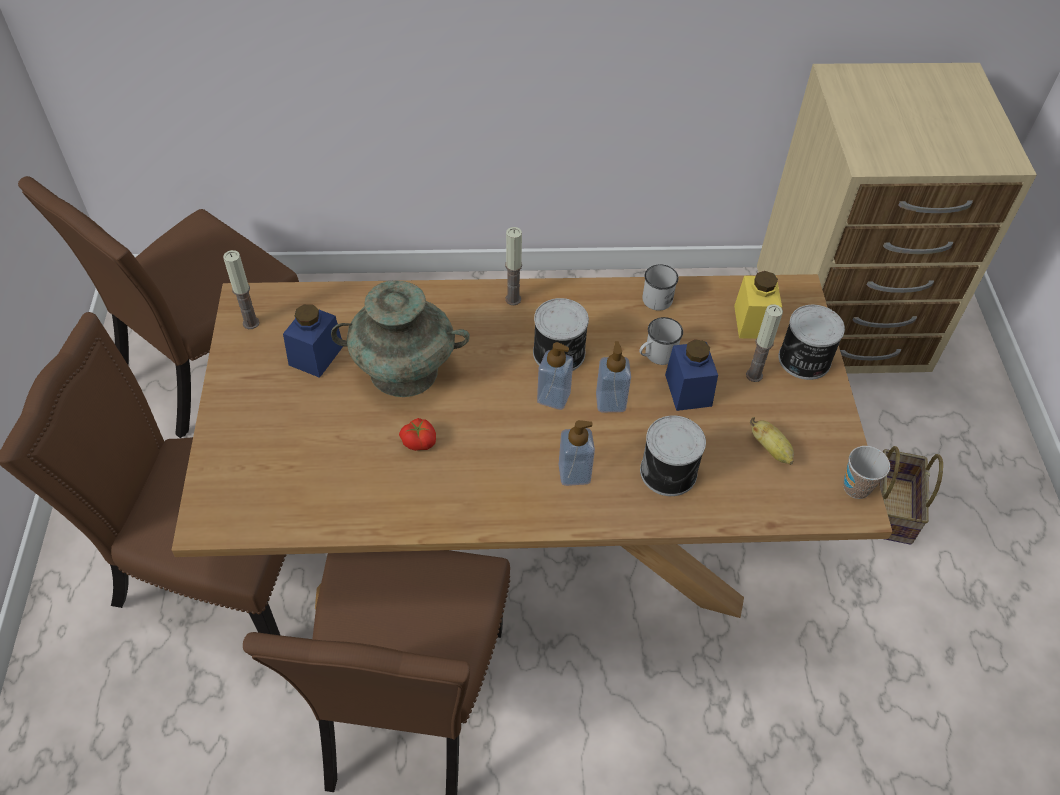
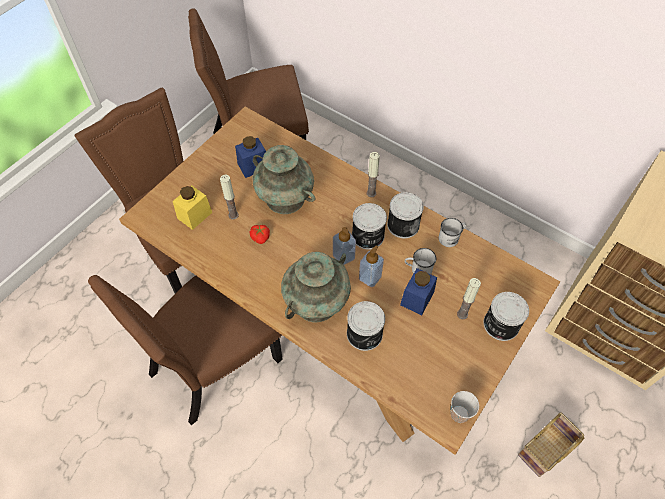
camera: 40 degrees right, 5 degrees up
(251, 323) = (239, 133): candle -> candle (233, 215)
(574, 473) = (317, 302): soap dispenser -> turquoise vase
(588, 314) = (402, 224): none -> can
(753, 322) = (492, 284): yellow jar -> yellow jar (194, 215)
(771, 450) = (431, 360): banana -> none

